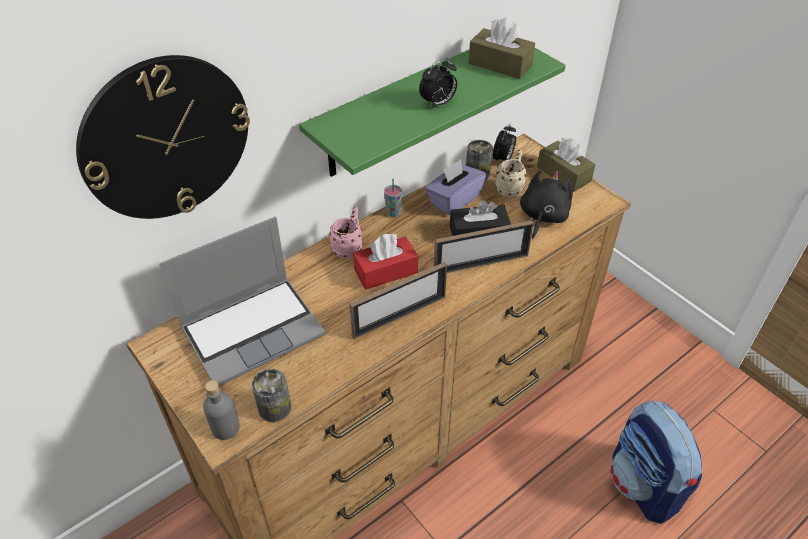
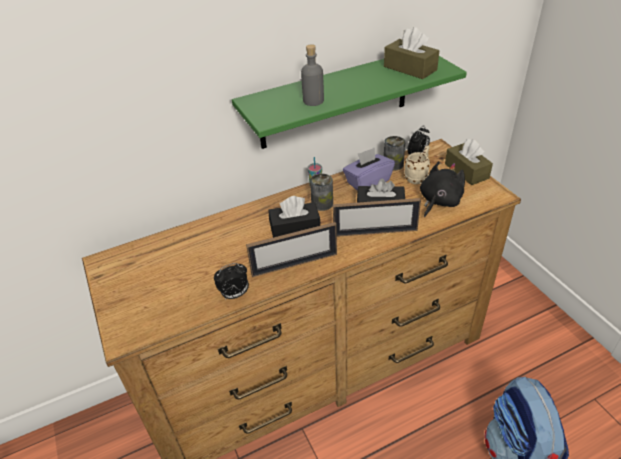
camera: 15 degrees right, 5 degrees down
(166, 139) = (113, 94): wall clock -> none
(225, 428) = (128, 331): grey bottle -> grey bottle (313, 101)
(253, 329) = (177, 260): laptop -> none
(274, 407) = (171, 321): can -> can (322, 203)
(349, 247) = (272, 208): pink mug -> none
(386, 271) = (295, 229): red tissue box -> black tissue box
(438, 103) = (347, 92): alarm clock -> alarm clock (234, 295)

